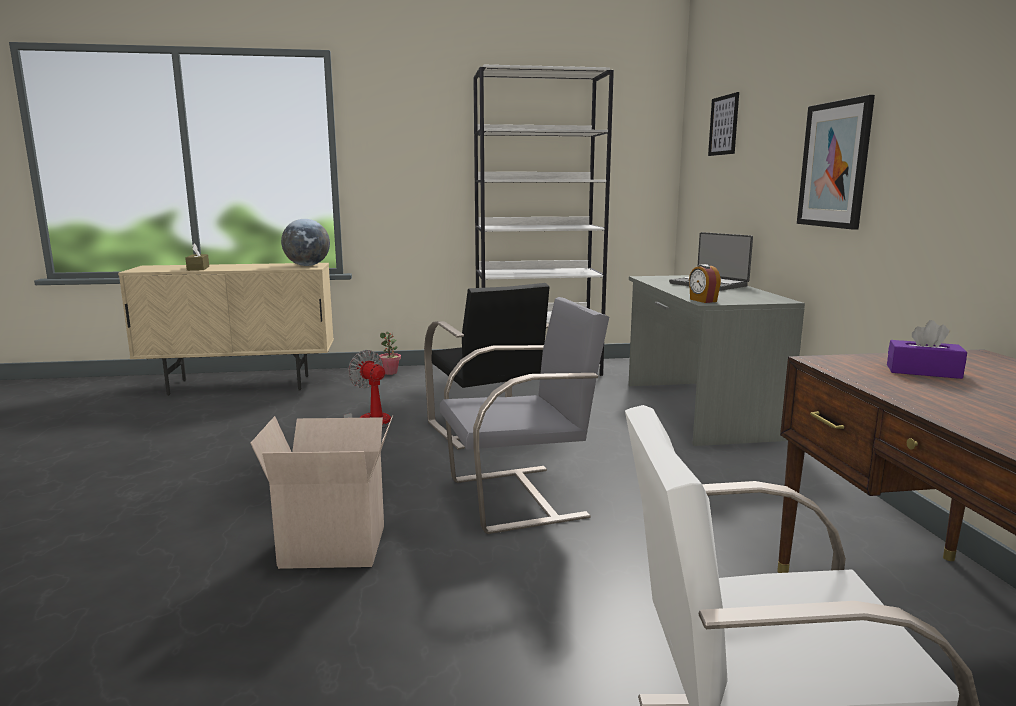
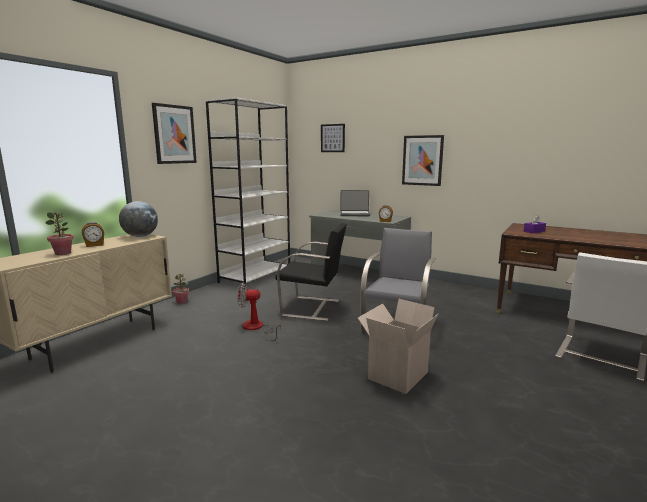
camera: 50 degrees left, 0 degrees up
(198, 268) = (63, 253): brown tissue box -> potted plant
(244, 266) = (94, 245): none -> alarm clock
(415, 131) = (174, 134): none -> picture

